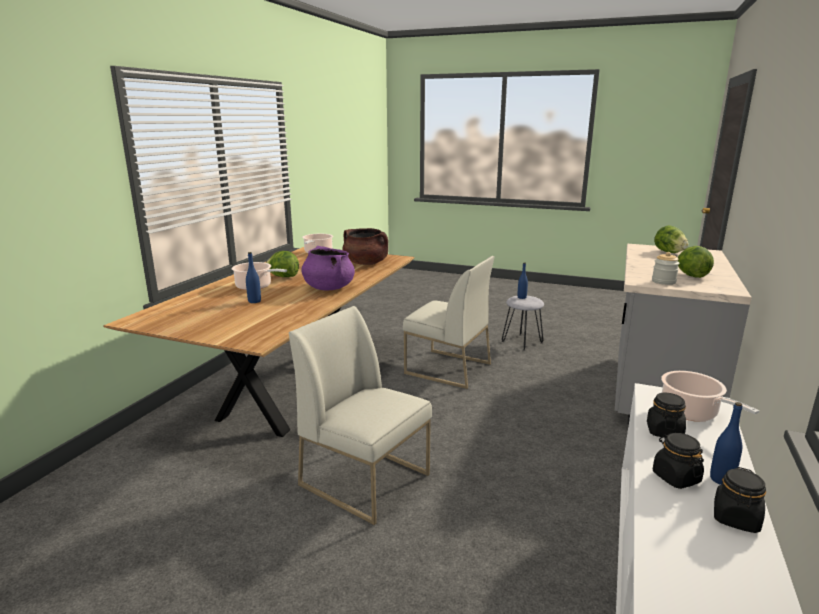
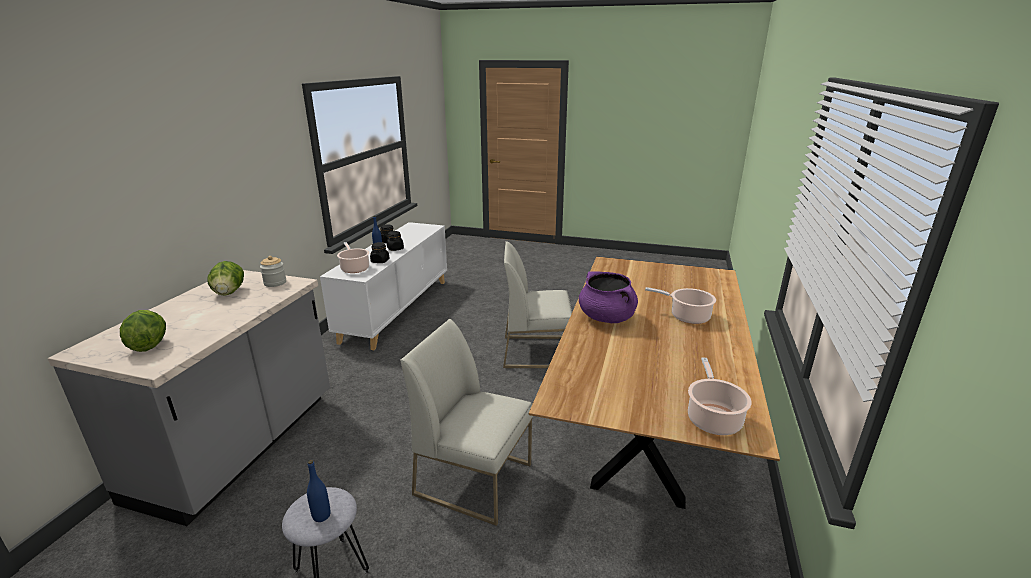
camera: 175 degrees right, 5 degrees up
(254, 301) = (658, 296): blue bottle -> none
(283, 277) = (680, 337): lettuce -> none
(366, 263) = (599, 379): brown cooking pot -> none
(366, 479) = (536, 351): white chair -> white chair turned 150 degrees clockwise

